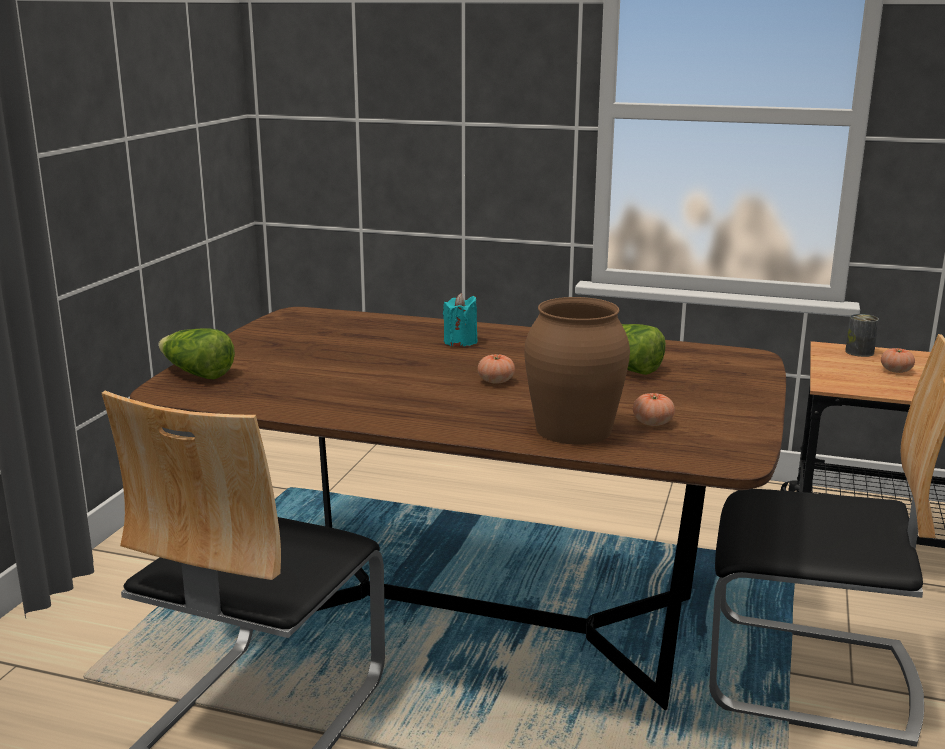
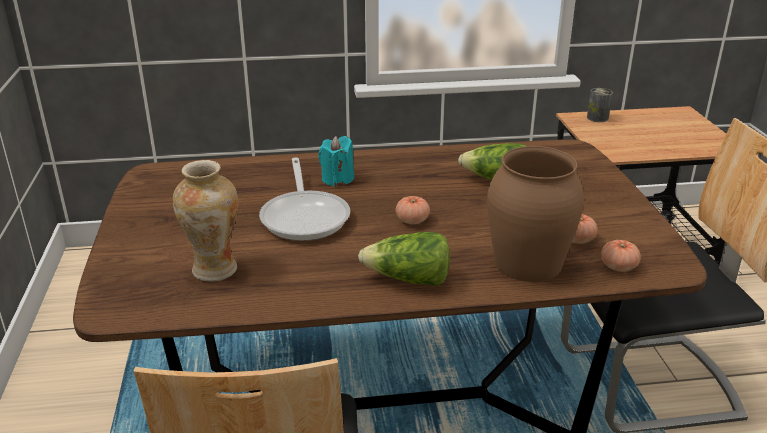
camera: 25 degrees left, 10 degrees up
(197, 374) = (123, 278): lettuce -> lettuce (409, 280)
(274, 382) = (214, 270): none -> vase
(397, 362) = (305, 216): none -> frying pan
(896, 371) = (636, 131): tomato -> tomato (618, 267)

